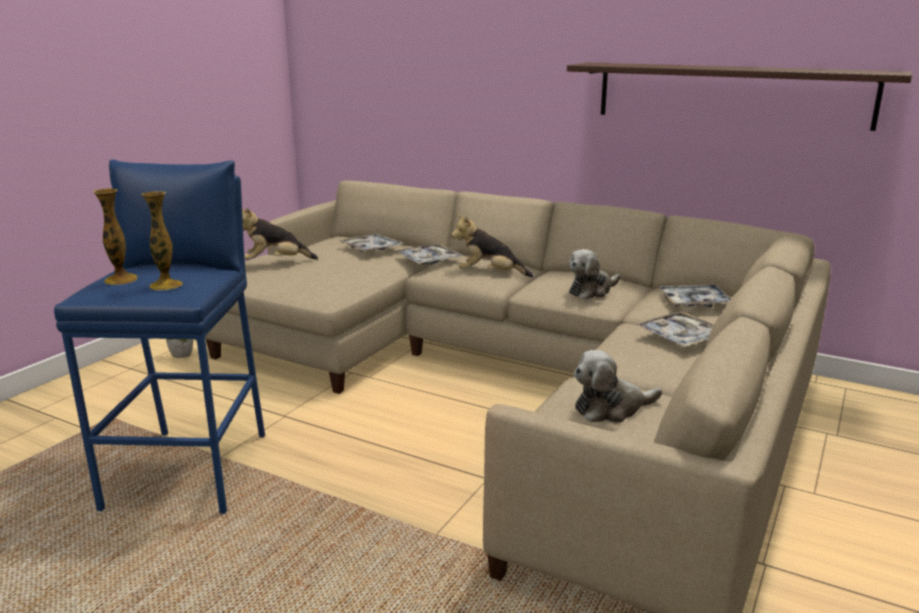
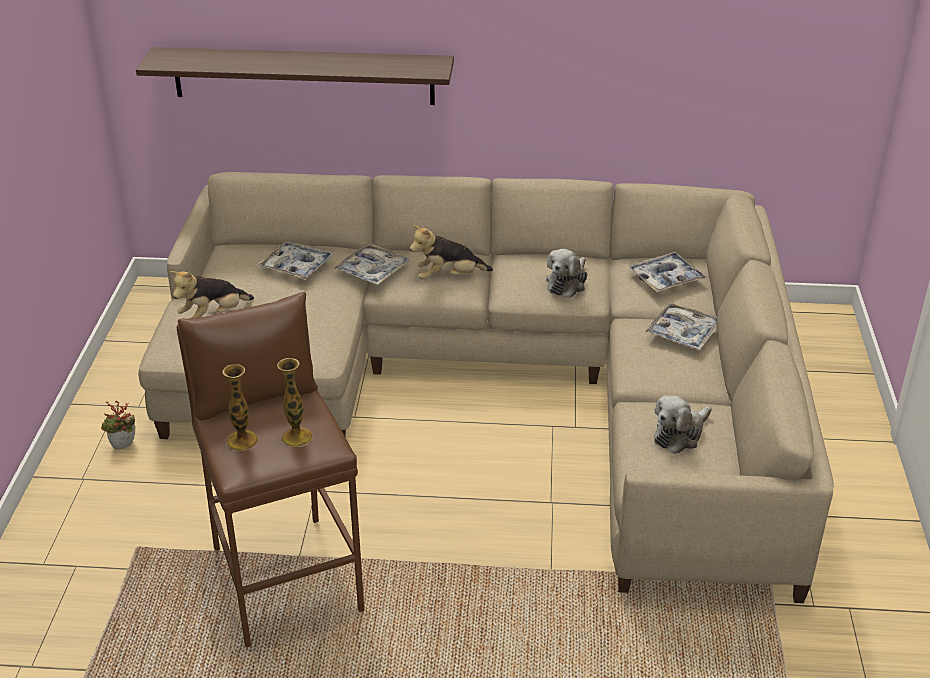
camera: 25 degrees left, 15 degrees up
(191, 469) = (286, 578): blue stool -> brown stool
(730, 94) = (664, 58): shelf -> shelf (303, 76)

